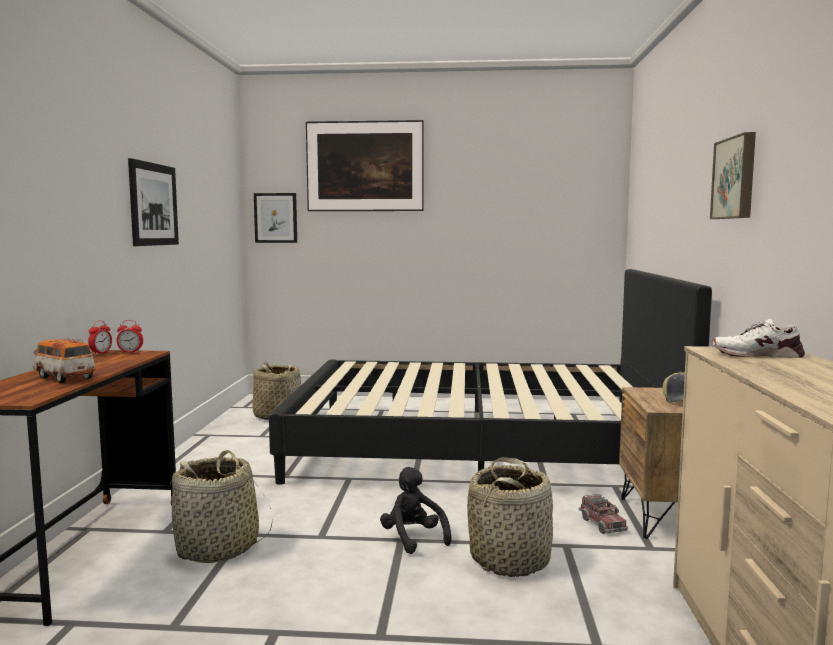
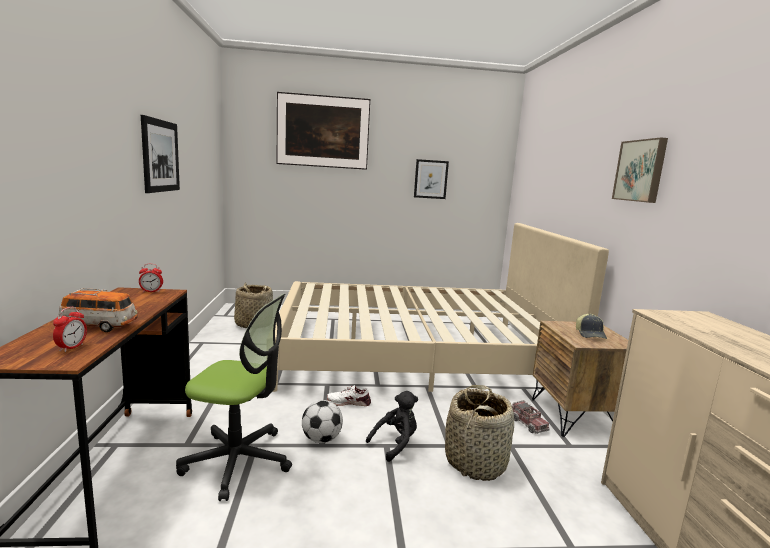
camera: 10 degrees left, 5 degrees up
(64, 378) = (99, 326): toy car -> toy car turned 150 degrees clockwise
(101, 353) = (123, 292): alarm clock -> alarm clock (71, 347)
(218, 548) = (238, 461): basket -> office chair
(275, 218) = (250, 167): picture -> picture (430, 179)
(322, 531) = (321, 439): none -> football
(413, 538) = (395, 444): black plush toy -> black plush toy turned 90 degrees clockwise
(478, 446) = (414, 352): black bed -> beige bed
(756, 355) = (698, 322): white shoe -> white shoe (348, 402)

